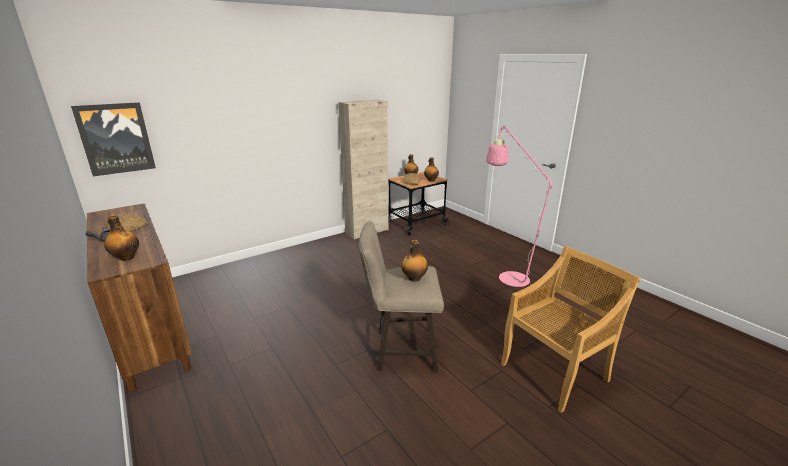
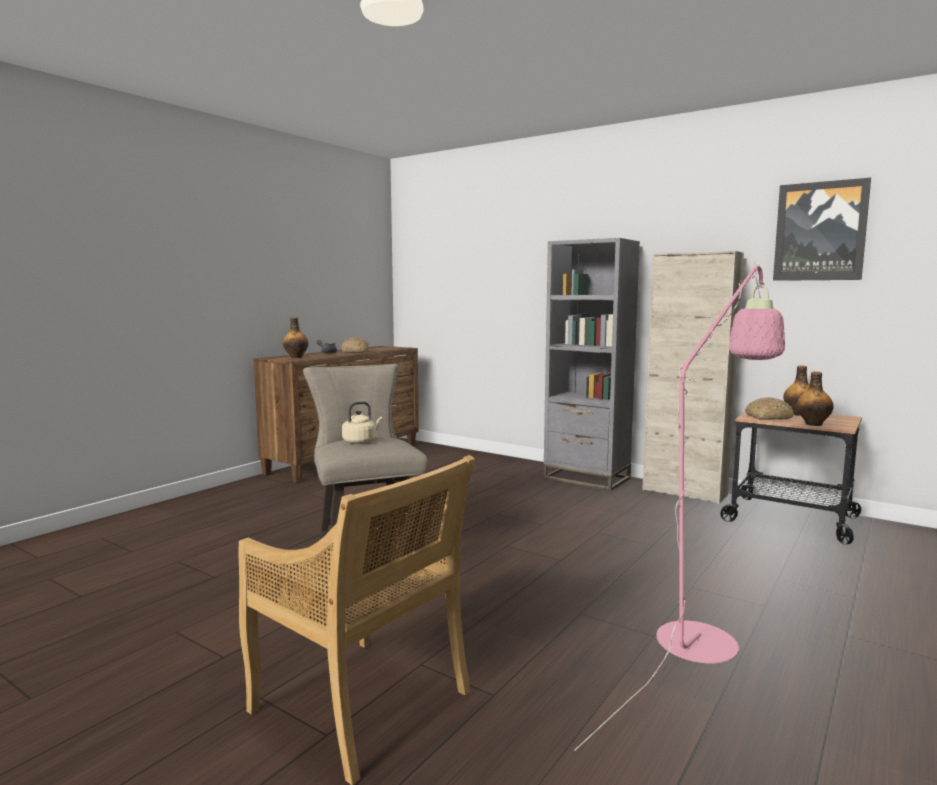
camera: 70 degrees right, 15 degrees down
(116, 138) = (423, 284): picture -> picture (820, 231)
(320, 247) = (586, 478): none -> grey bookcase
(414, 278) = (361, 441): bottle -> beige kettle

